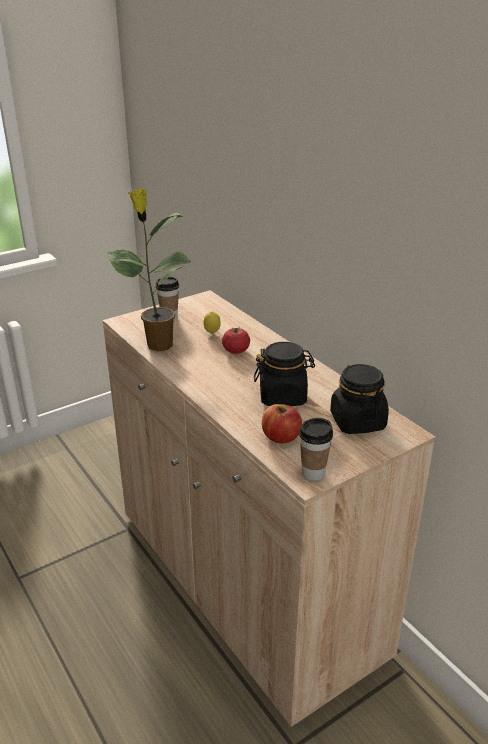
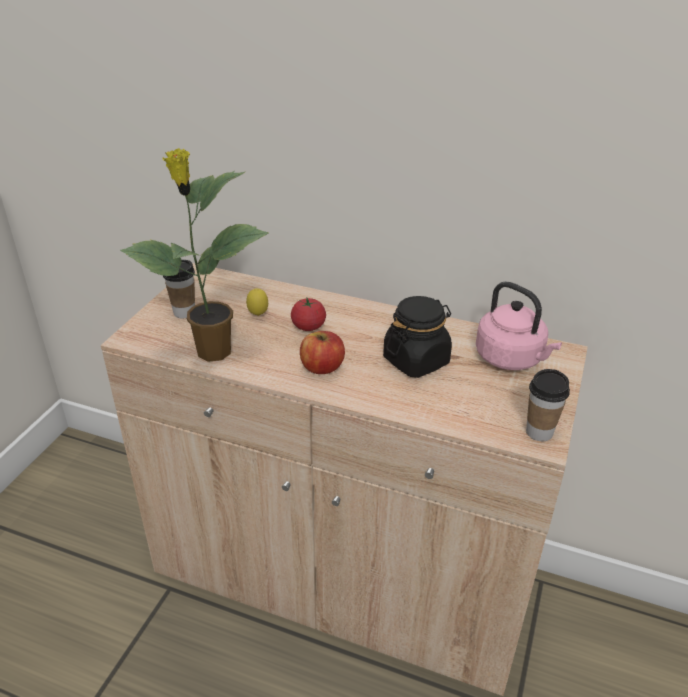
camera: 35 degrees left, 5 degrees up
(281, 437) = (467, 407): apple -> apple (322, 367)
(357, 421) = (512, 359): black jar -> pink kettle

